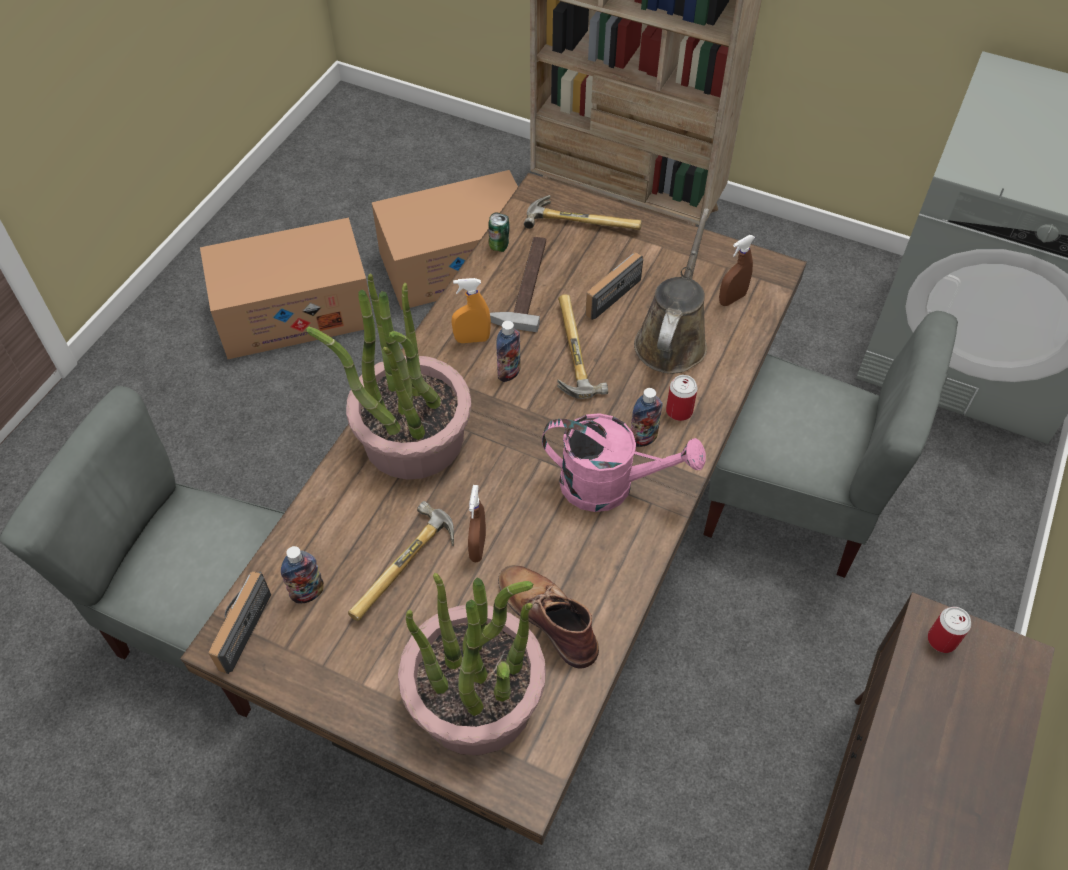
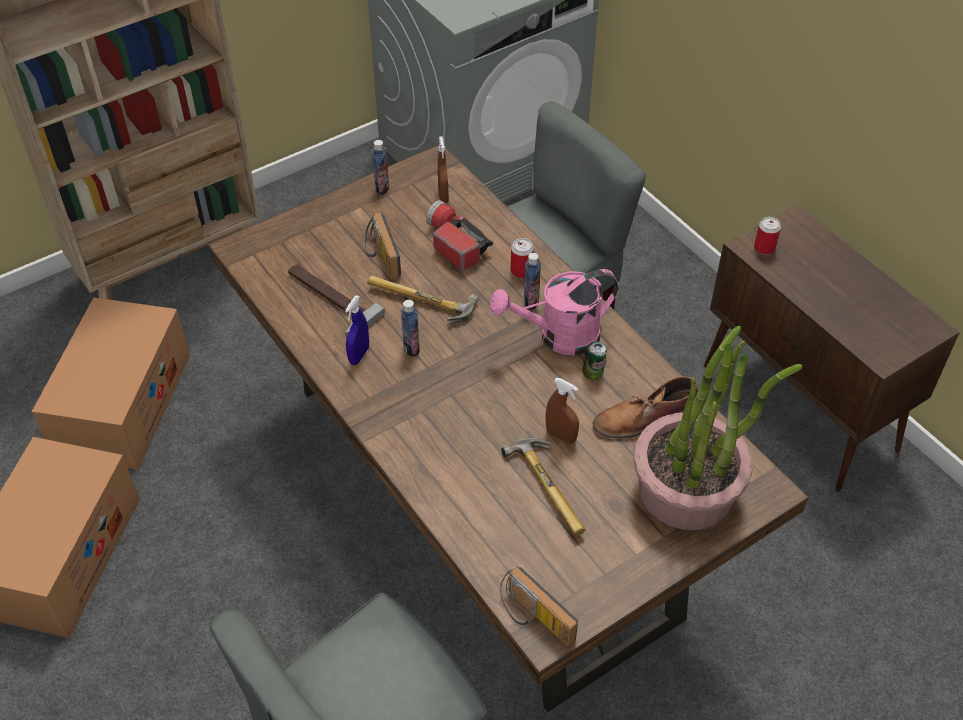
camera: 60 degrees left, 5 degrees down
(308, 593) = (533, 559): bottle -> bottle (382, 187)
(412, 438) = (430, 434): potted plant -> none
(472, 339) = (359, 355): orange spray bottle -> blue spray bottle
(499, 246) = (274, 297): can -> can (593, 373)
(583, 220) = (292, 236): hammer -> none
(610, 485) = (559, 337): pink watering can -> pink watering can turned 150 degrees counterclockwise
(672, 339) = (454, 243): brown watering can -> flashlight

